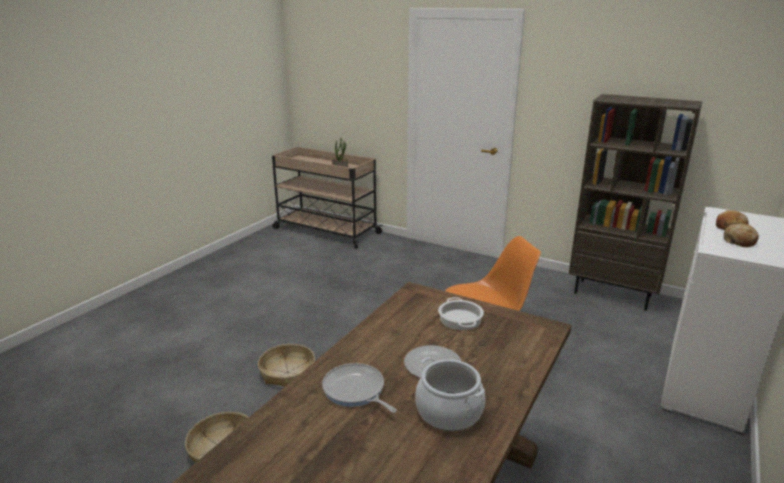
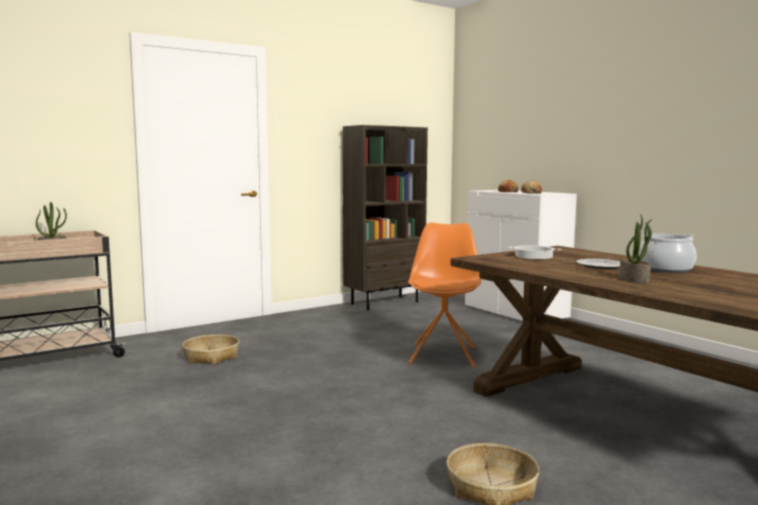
camera: 65 degrees left, 15 degrees down
(287, 372) = (366, 432): basket -> basket (212, 356)
(355, 391) = (635, 279): frying pan -> potted plant

